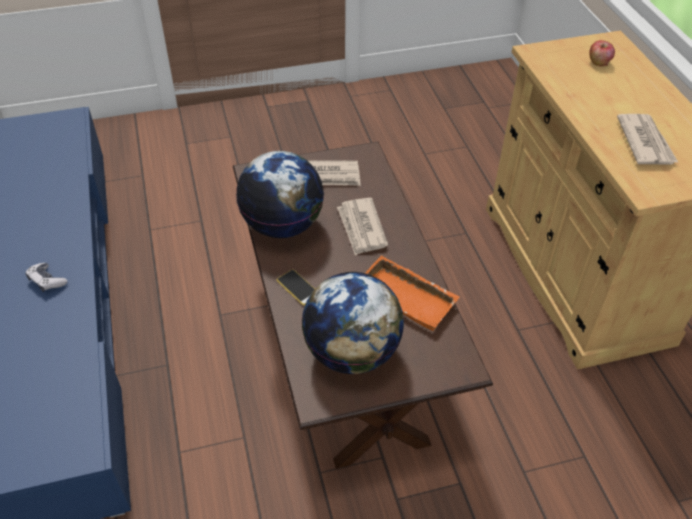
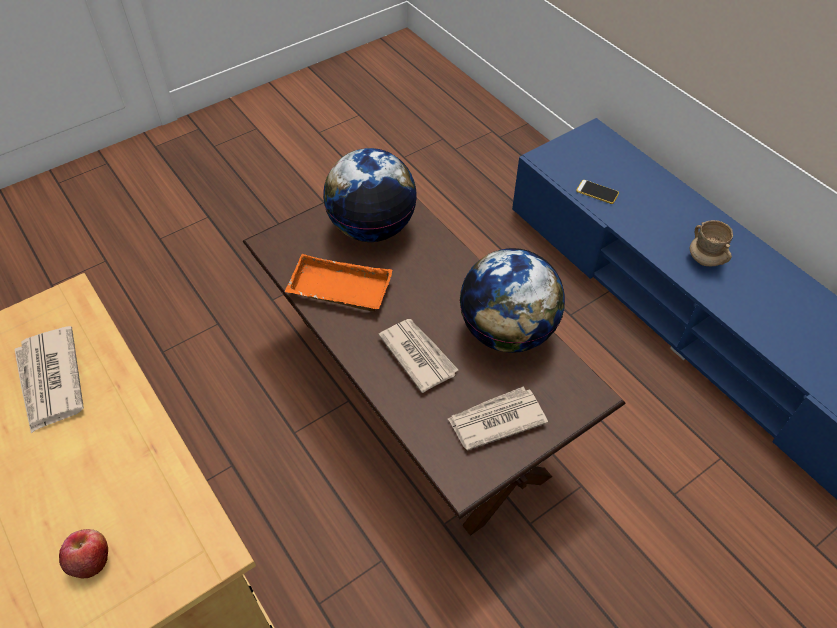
camera: 160 degrees right, 5 degrees up
(47, 281) = (705, 259): game controller -> beige mug
(298, 287) = (450, 269): phone -> phone (597, 192)

